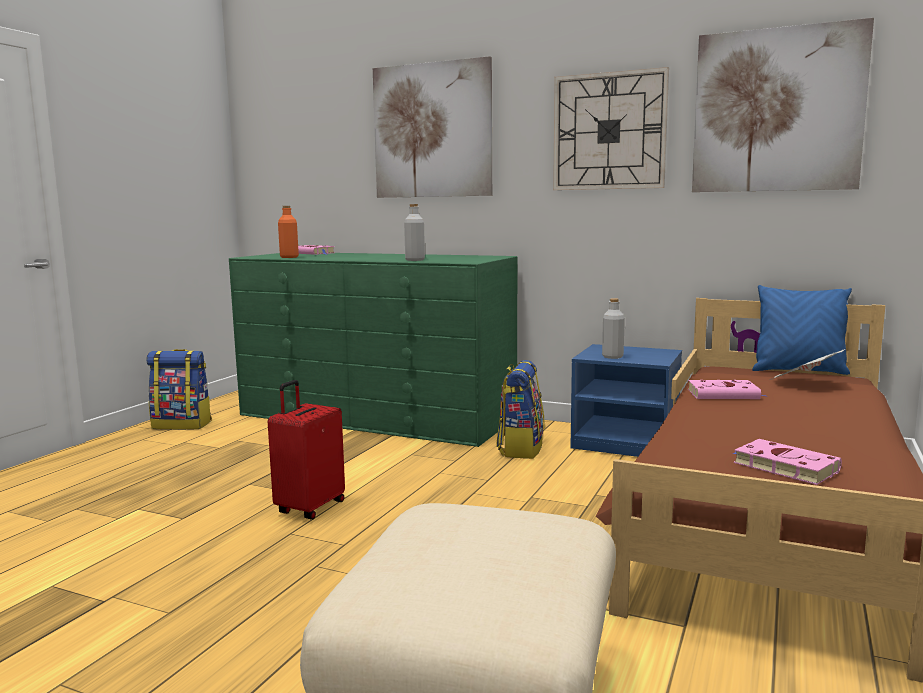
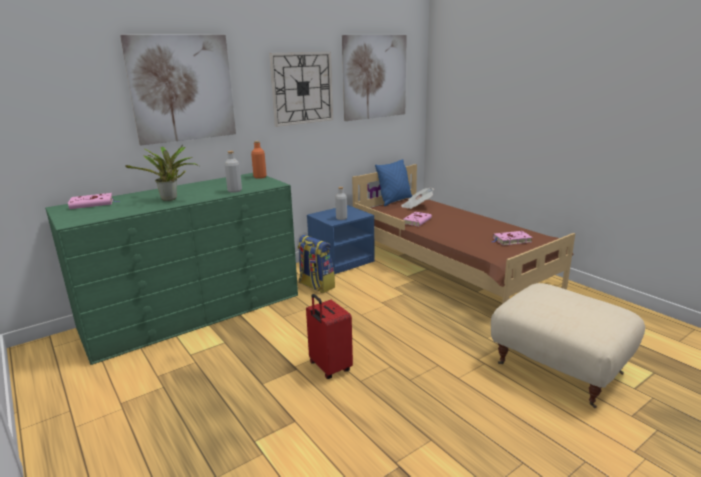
camera: 60 degrees left, 10 degrees up
(182, 425) = (67, 398): backpack -> none
(289, 257) = (116, 213): orange bottle -> orange bottle (260, 177)
(352, 257) = (171, 199): none -> potted plant

